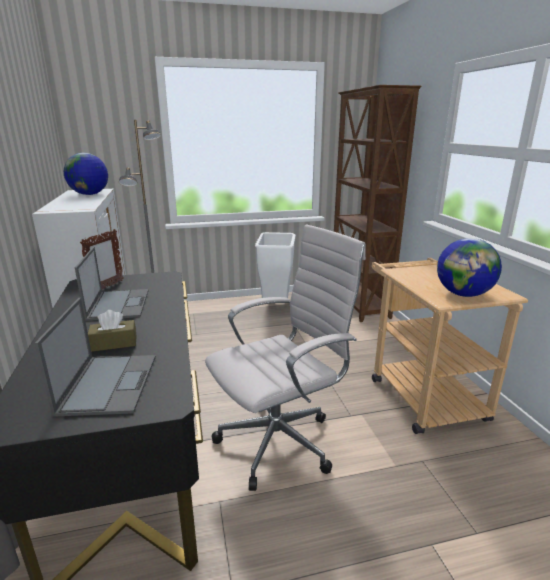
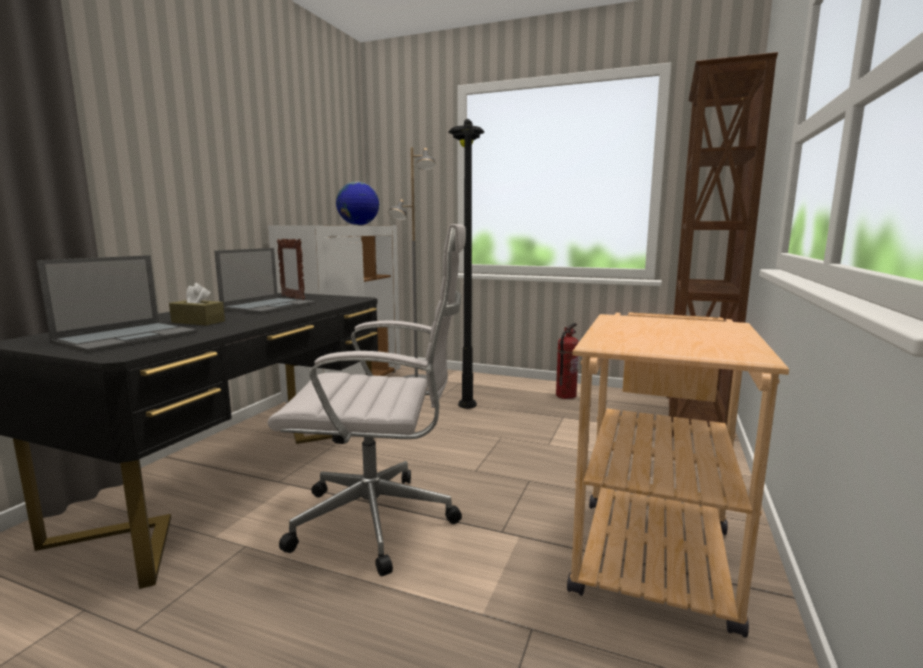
camera: 35 degrees right, 10 degrees down
(107, 287) = (293, 298): picture frame -> picture frame turned 75 degrees clockwise
(204, 317) = (466, 387): none -> black floor lamp
(276, 306) = (565, 395): white trash can -> fire extinguisher
(463, 294) = (661, 344): globe -> none

